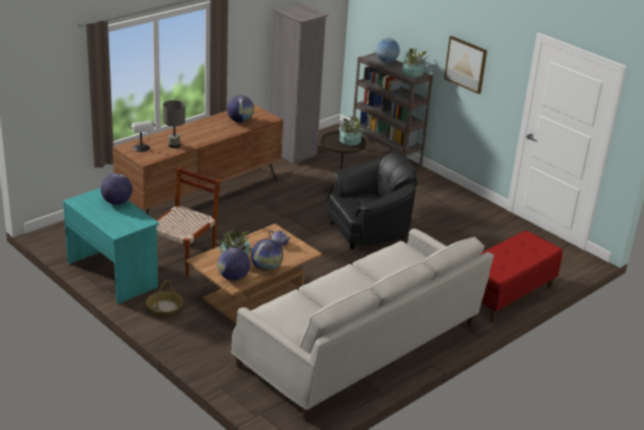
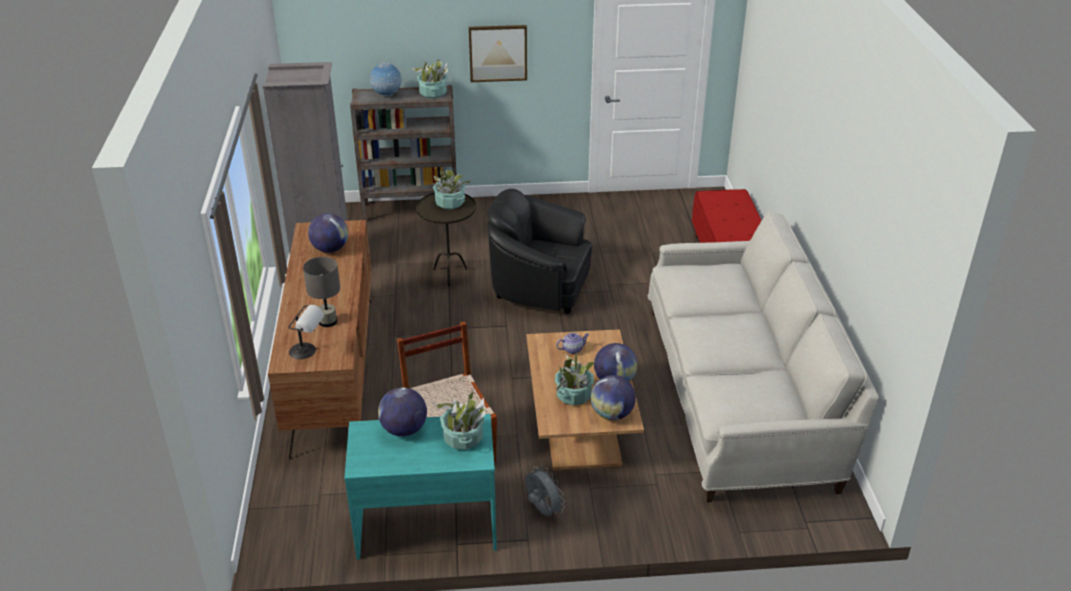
camera: 50 degrees left, 5 degrees up
(129, 221) = (463, 438): none -> potted plant
(164, 308) = (542, 511): basket -> grey fan
(369, 231) = (539, 288): black armchair -> black armchair turned 90 degrees counterclockwise

